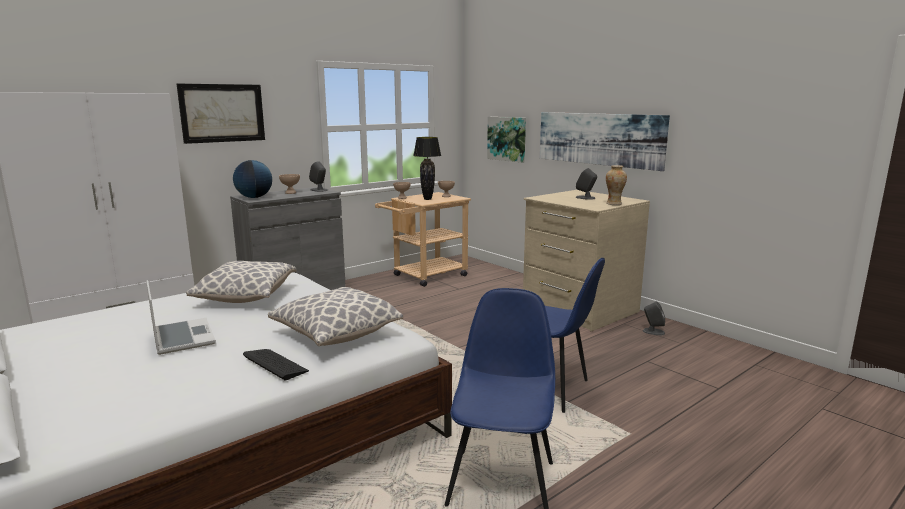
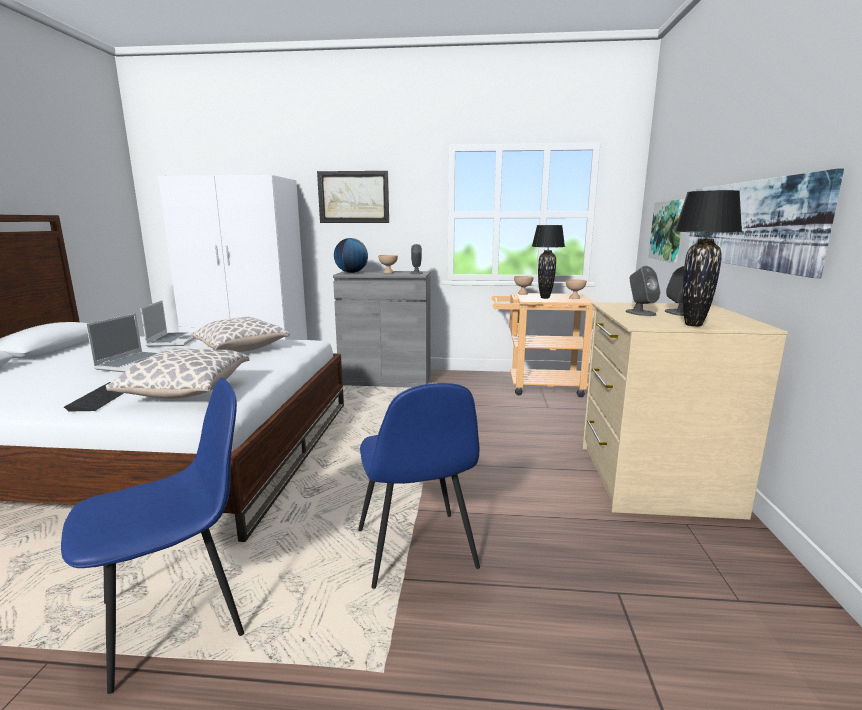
camera: 45 degrees right, 0 degrees up
(126, 311) = (174, 340): none -> laptop
(614, 204) = (694, 325): vase -> black table lamp
(653, 332) = (717, 558): grey speaker -> grey speaker (640, 313)

